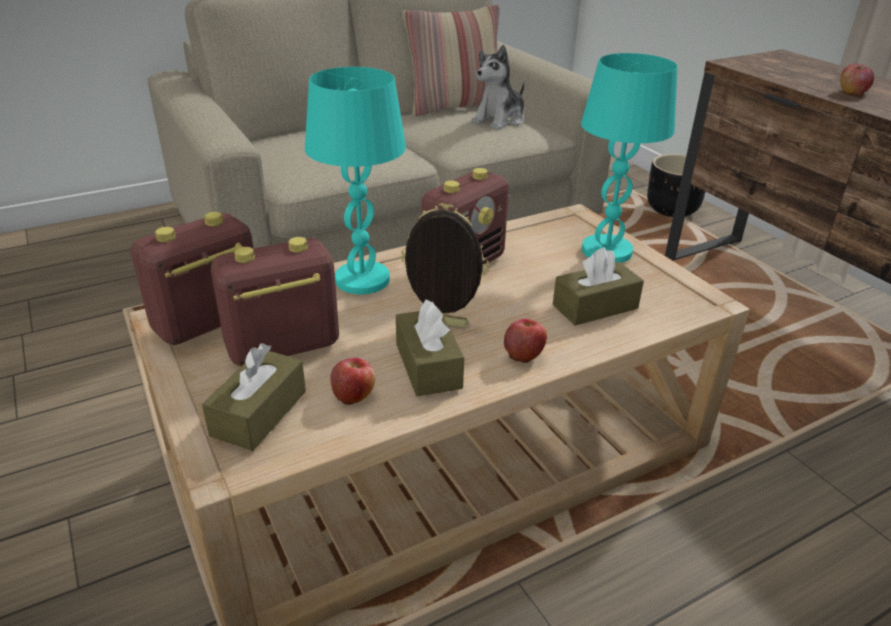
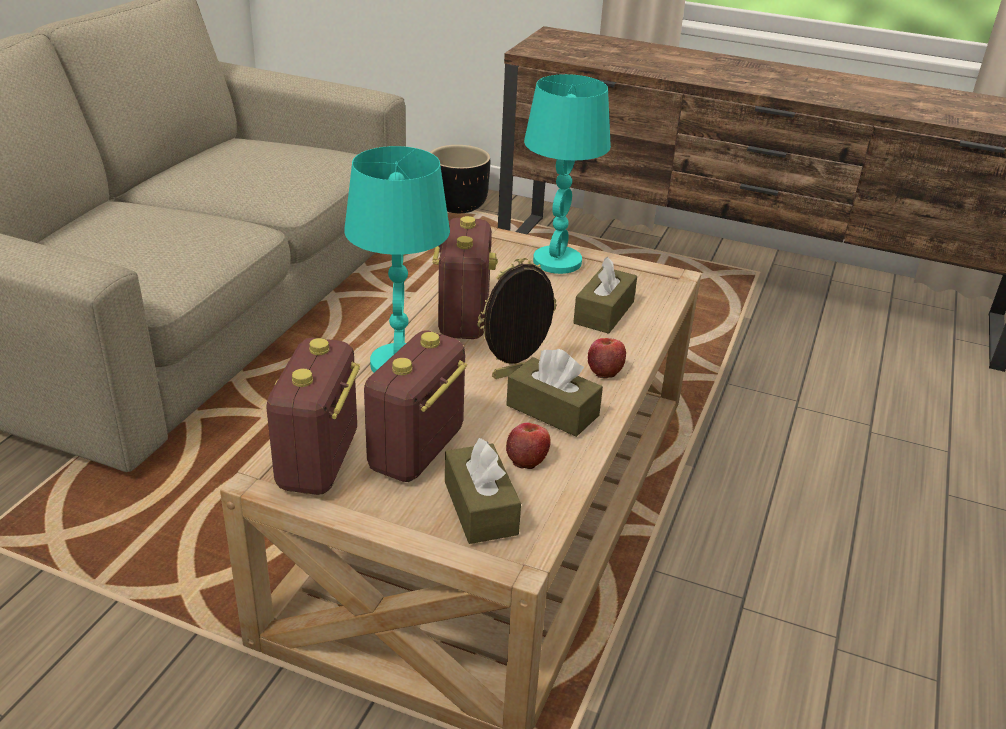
camera: 40 degrees left, 0 degrees up
(455, 107) = (207, 151): pillow -> none
(500, 120) = (290, 156): plush toy -> none
(852, 92) = (648, 63): apple -> none

